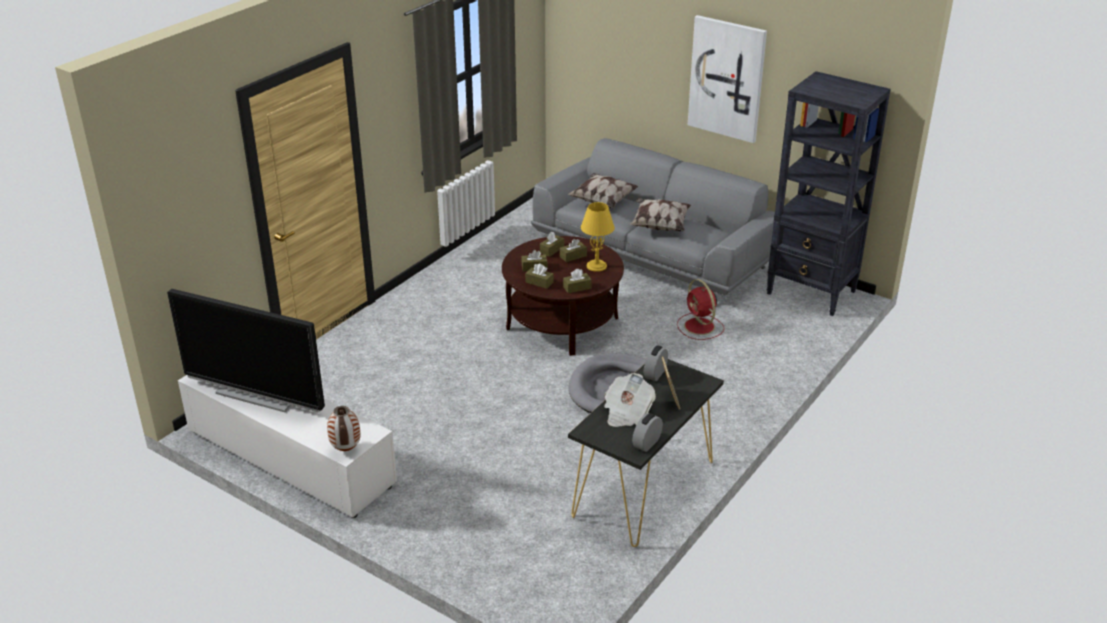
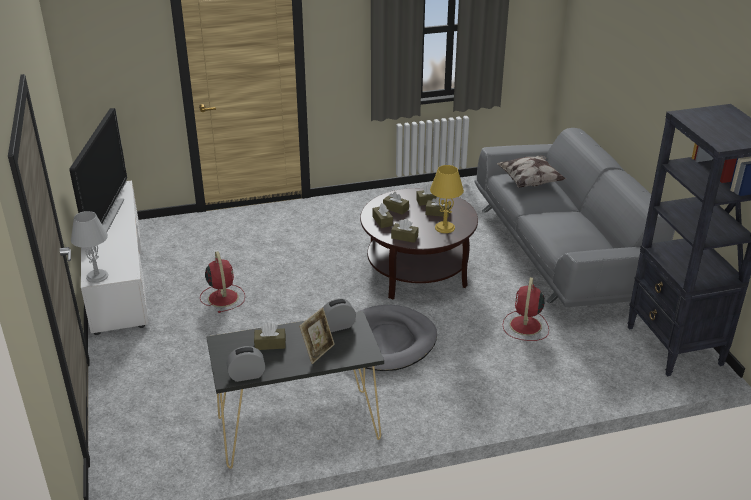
camera: 40 degrees right, 0 degrees up
(257, 395) = (105, 216): television -> television turned 150 degrees counterclockwise
(346, 449) = (97, 276): vase -> grey table lamp
(426, 425) = (223, 297): none -> red fan
(627, 413) = (270, 344): newspaper -> brown tissue box
(659, 225) = (550, 219): pillow -> none
(727, 78) = (668, 93): picture -> none

